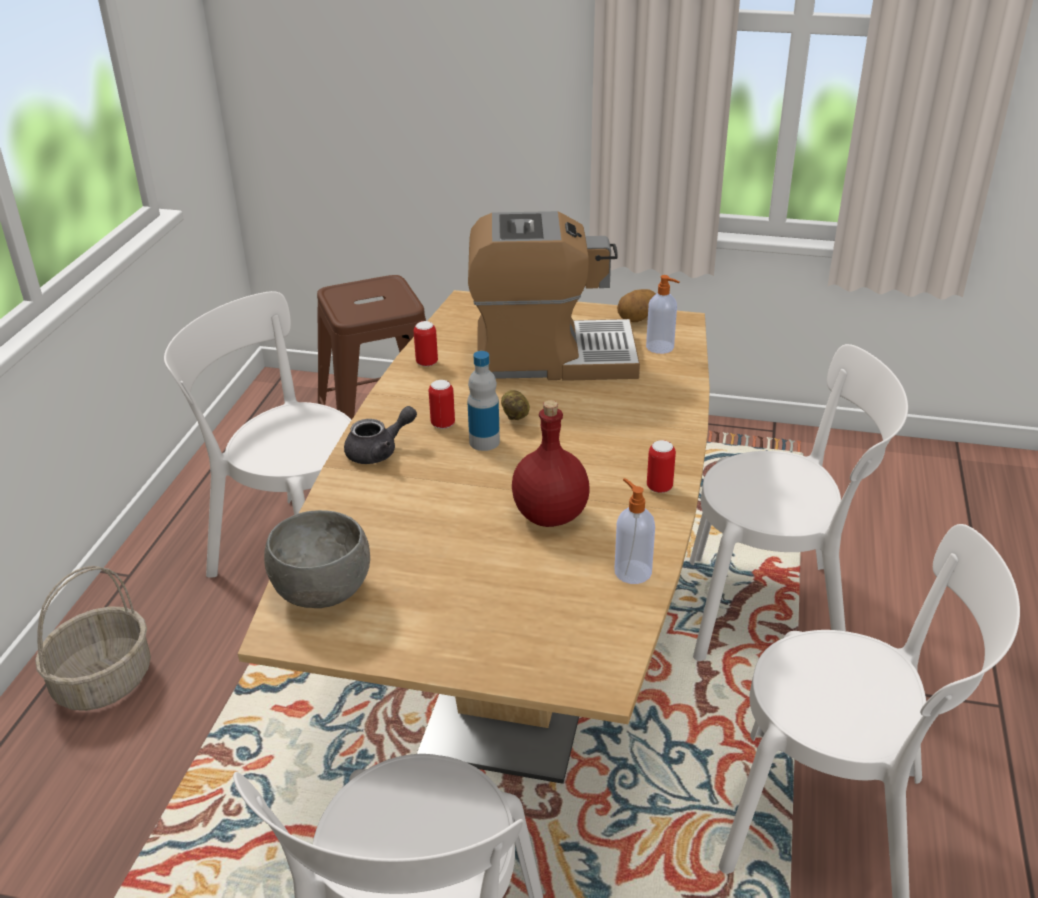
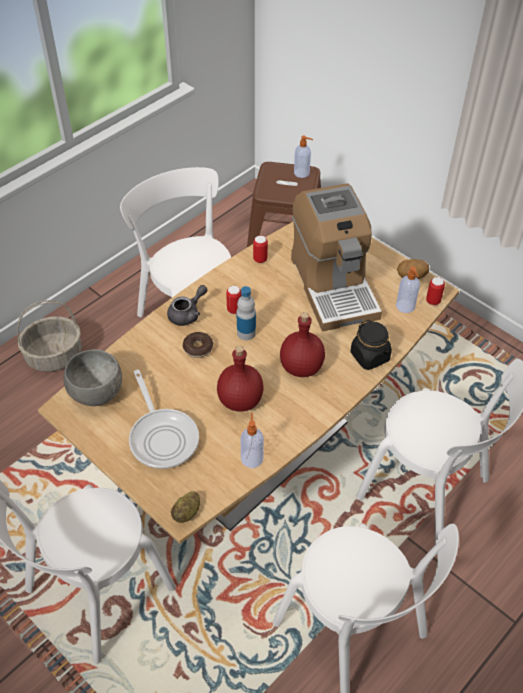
camera: 30 degrees right, 15 degrees up
(379, 451) = (187, 314): grey teapot -> grey teapot turned 45 degrees counterclockwise
(382, 284) = (302, 173): none -> soap dispenser
(431, 482) = (198, 348): none -> donut
(478, 601) = (162, 437): none -> frying pan
(516, 416) = (278, 322): potato -> potato (187, 512)
(551, 357) = (333, 286): coffee machine -> coffee machine turned 45 degrees clockwise
(594, 450) = (300, 367): none -> red bottle
(659, 487) = (313, 410): can -> can (433, 301)
(670, 408) = (370, 356): none -> black jar

